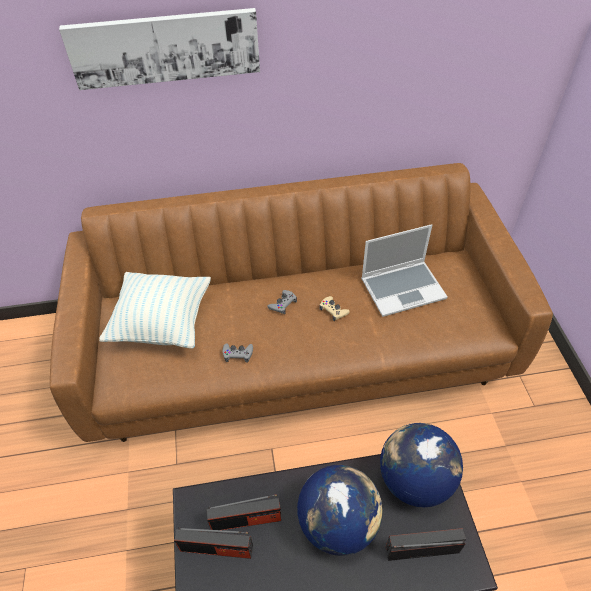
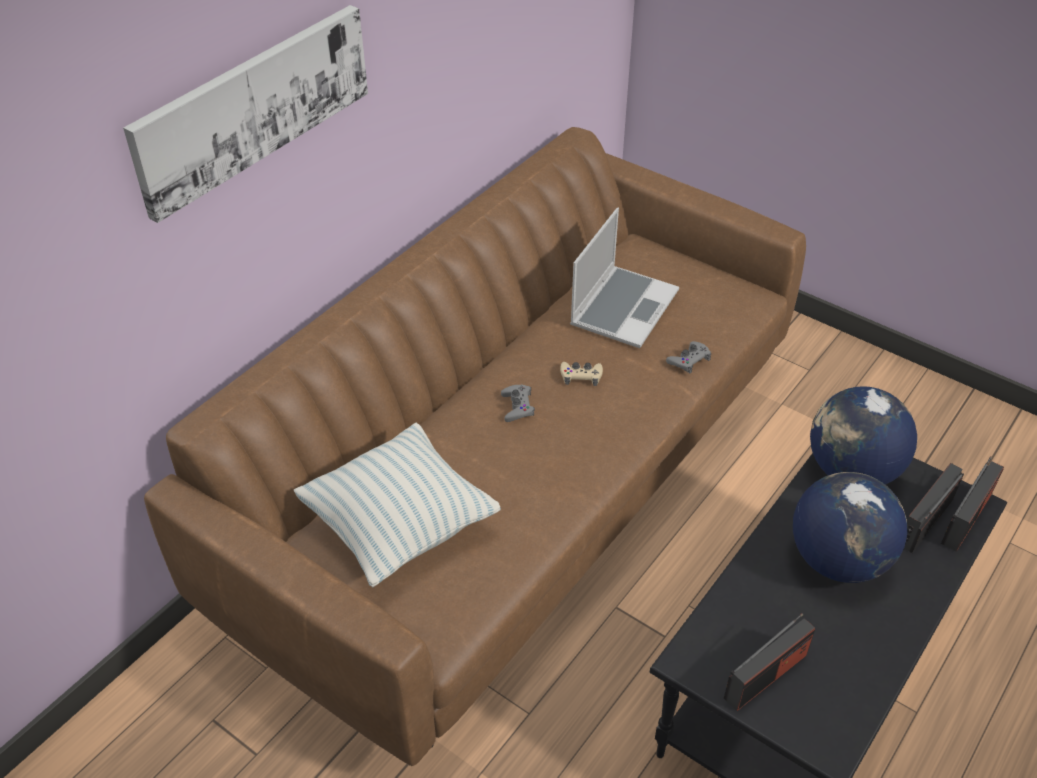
camera: 45 degrees left, 5 degrees down
(238, 354) = (536, 491): grey game controller -> grey game controller (689, 360)
(246, 520) = (758, 629): radio -> radio (966, 519)

